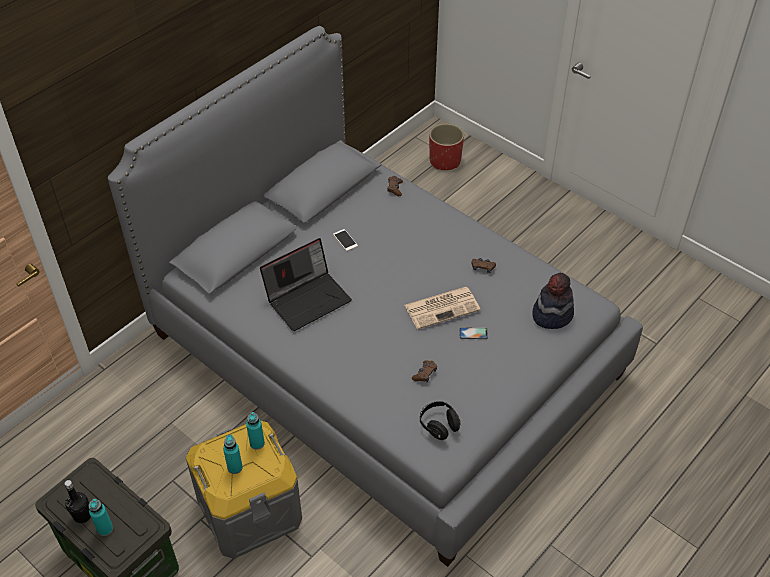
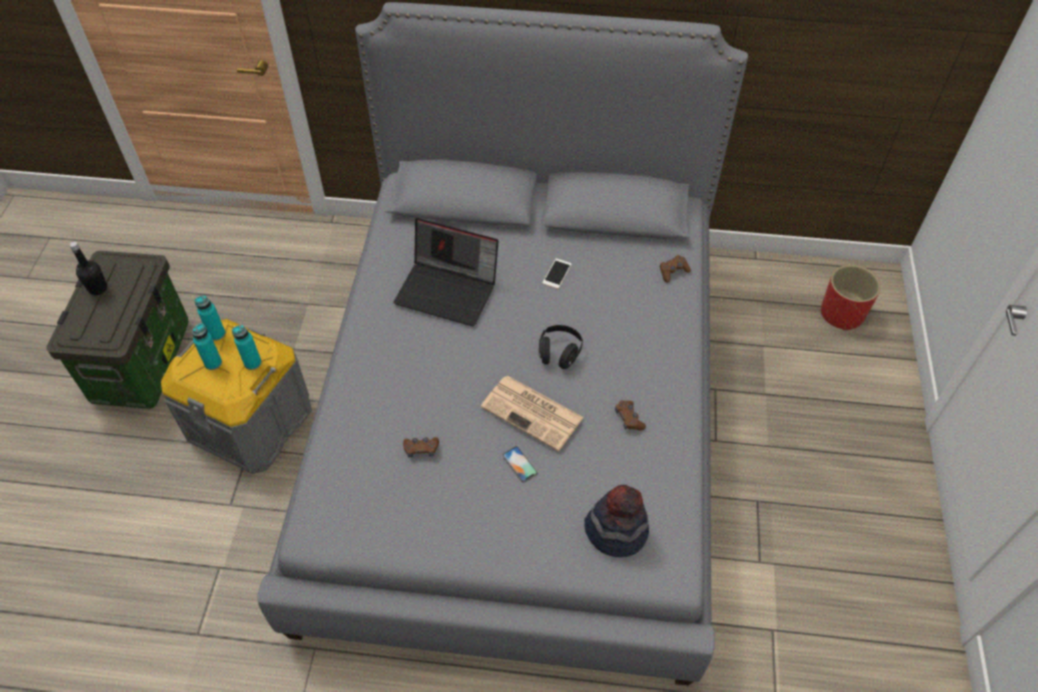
camera: 55 degrees right, 5 degrees up
(105, 529) = (92, 312): turquoise bottle -> turquoise bottle (217, 334)
(439, 425) = (359, 503): black headphones -> black headphones (559, 353)

